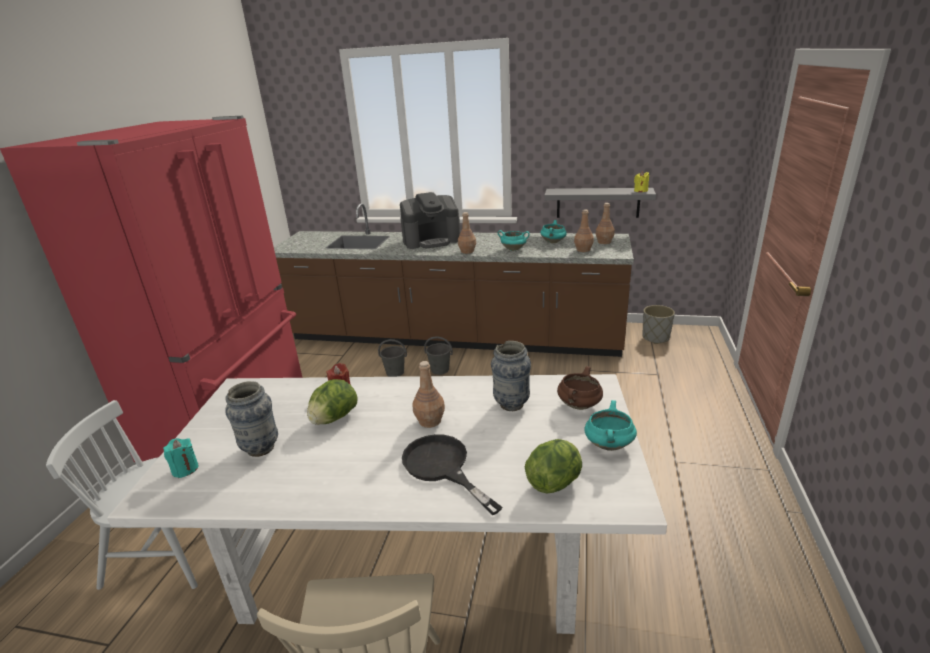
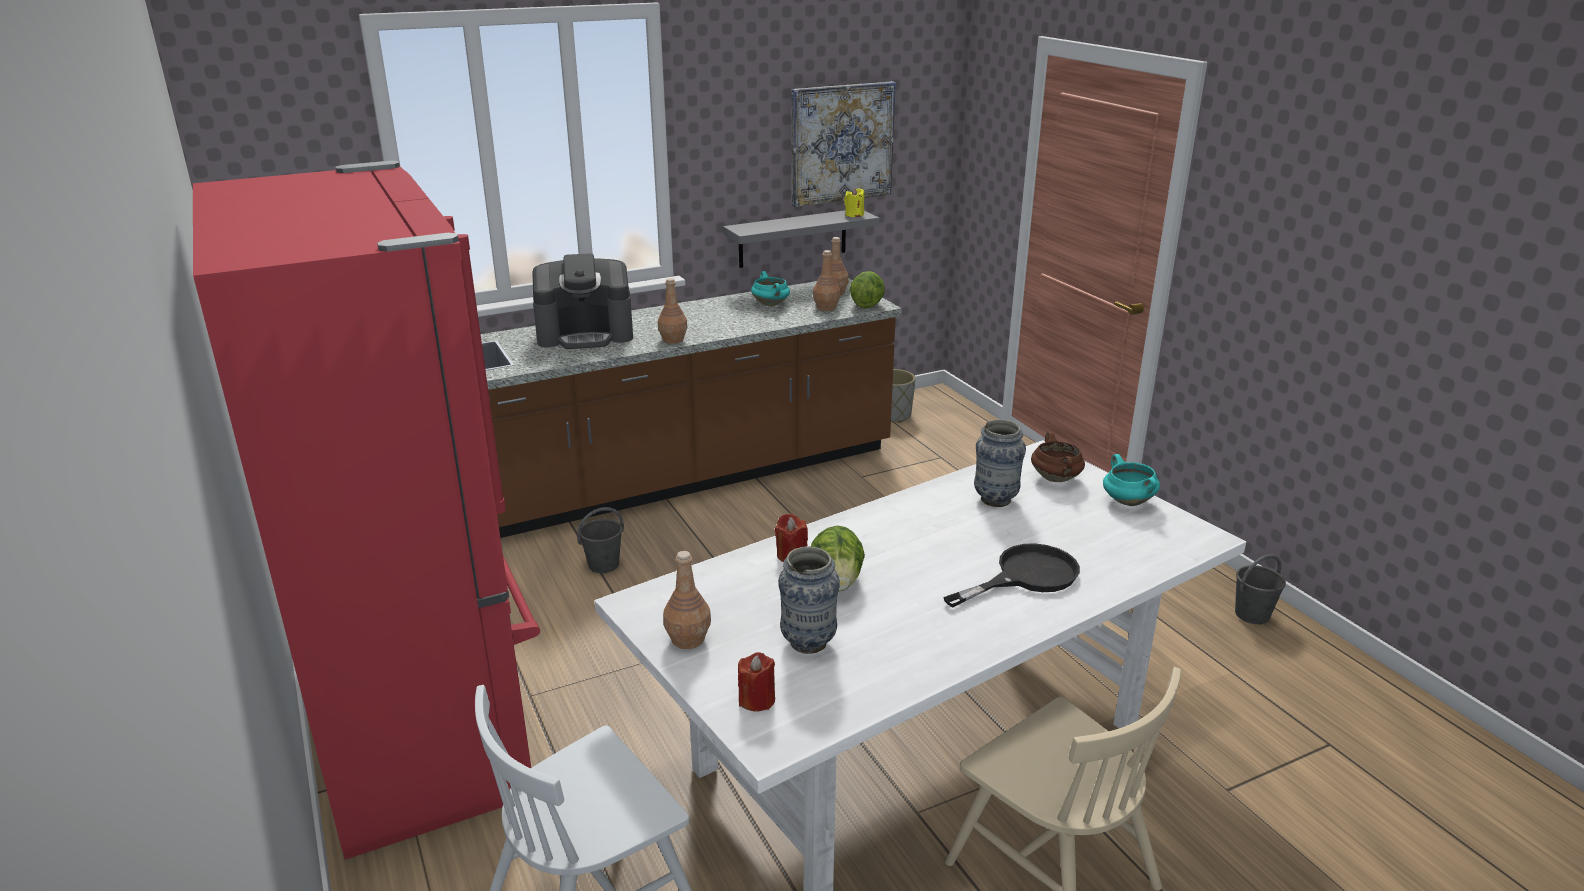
camera: 40 degrees left, 0 degrees up
(185, 469) = (757, 700): turquoise candle -> red candle
(430, 420) = (943, 544): brown bottle -> brown bottle (688, 639)
(431, 240) = (586, 334): coffee machine -> coffee machine turned 45 degrees clockwise
(440, 370) = (668, 538): grey bucket -> grey bucket (1252, 614)
(442, 467) = (1025, 576): black frying pan -> black frying pan turned 135 degrees clockwise
(514, 249) = (735, 324): turquoise cooking pot -> none
(555, 482) = (1132, 547): lettuce -> lettuce (866, 305)
(641, 139) = (841, 143): none -> picture

